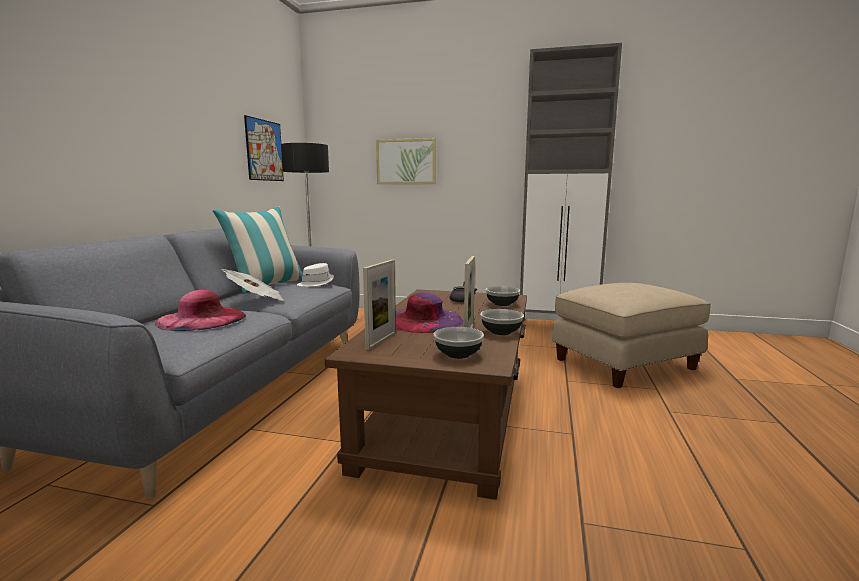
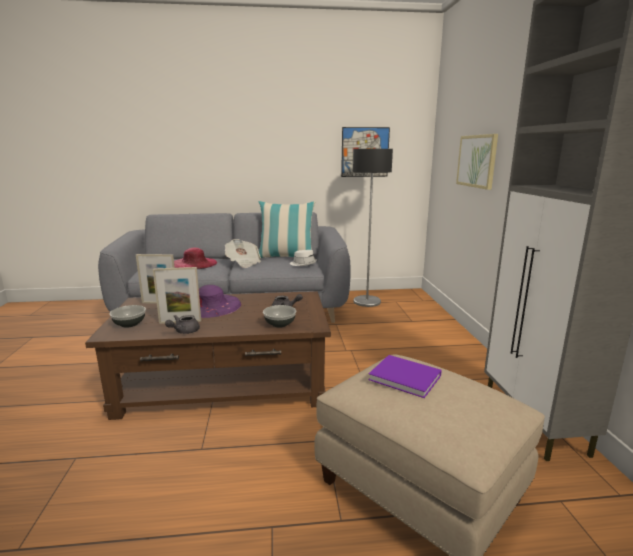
camera: 70 degrees right, 5 degrees up
(501, 332) = (184, 331): bowl -> grey teapot
(619, 287) = (406, 378): none -> purple book

